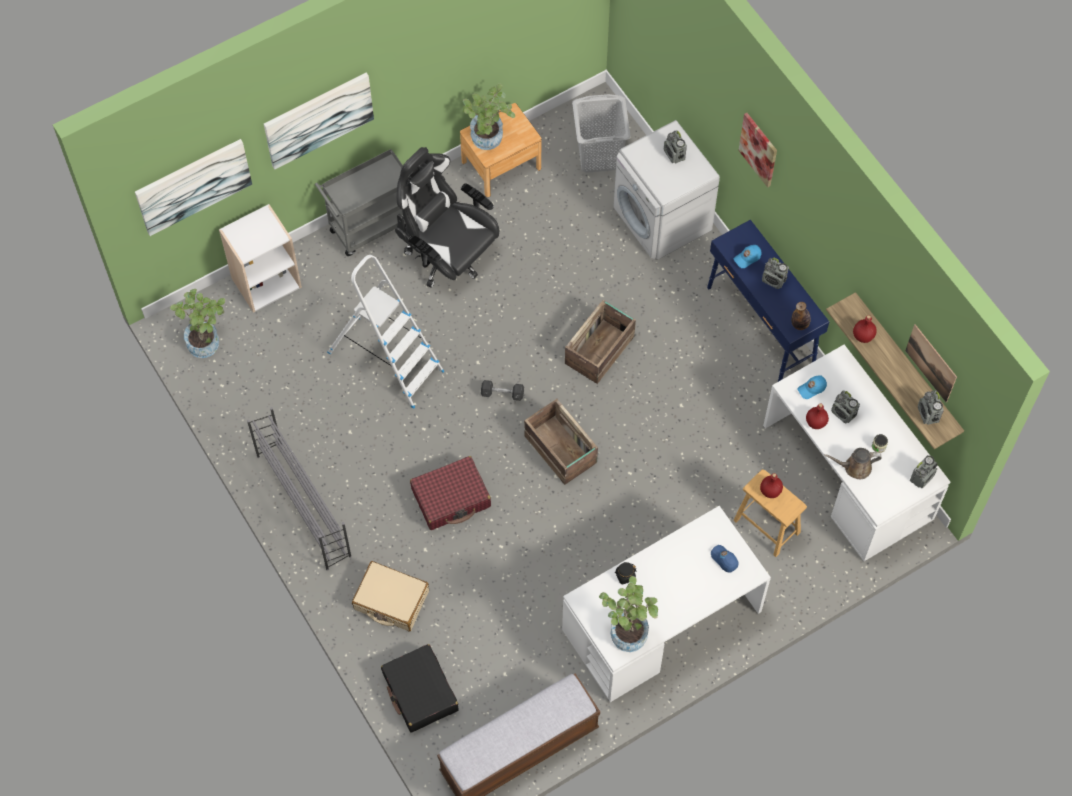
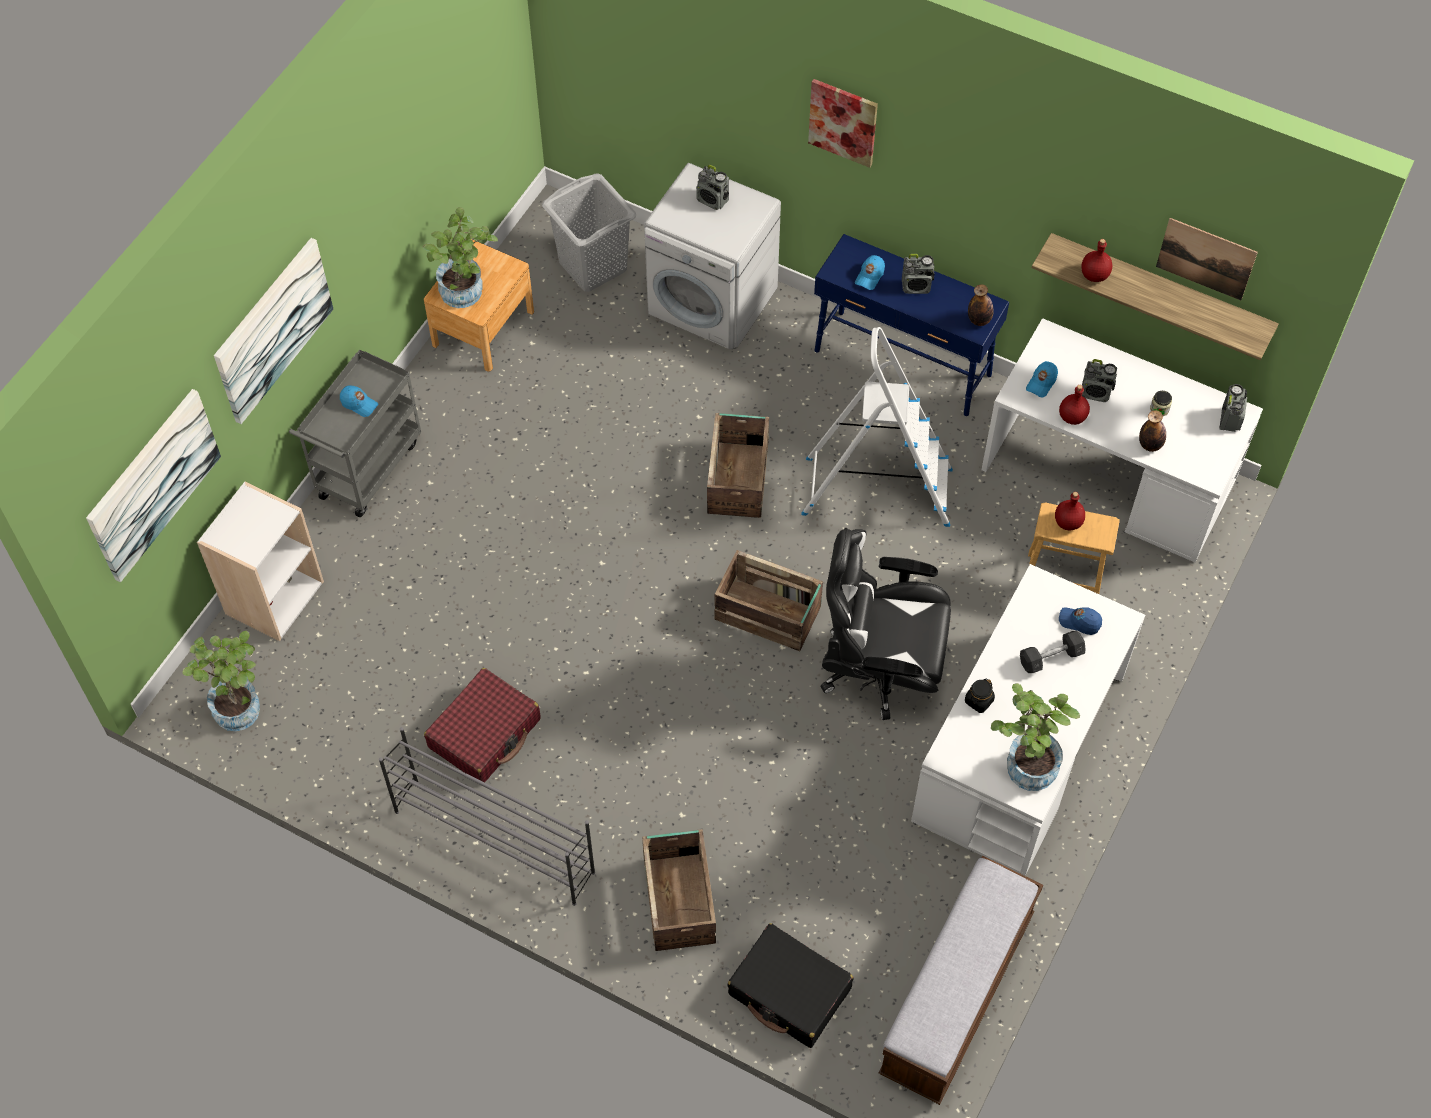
camera: 30 degrees left, 5 degrees down
(371, 185) = (359, 404): none -> blue cap
(386, 362) = (488, 617): white step ladder -> white step ladder (878, 491)
(391, 600) = (680, 899): beige suitcase -> crate
(449, 257) = (488, 460): black office chair -> black office chair (882, 669)
(451, 498) = (673, 737): red suitcase -> red suitcase (485, 733)
(502, 394) = (655, 584): grey dumbbell -> grey dumbbell (1051, 657)
(854, 467) = (1150, 445): brown watering can -> bottle
(928, 414) = (1227, 325): radio -> none

